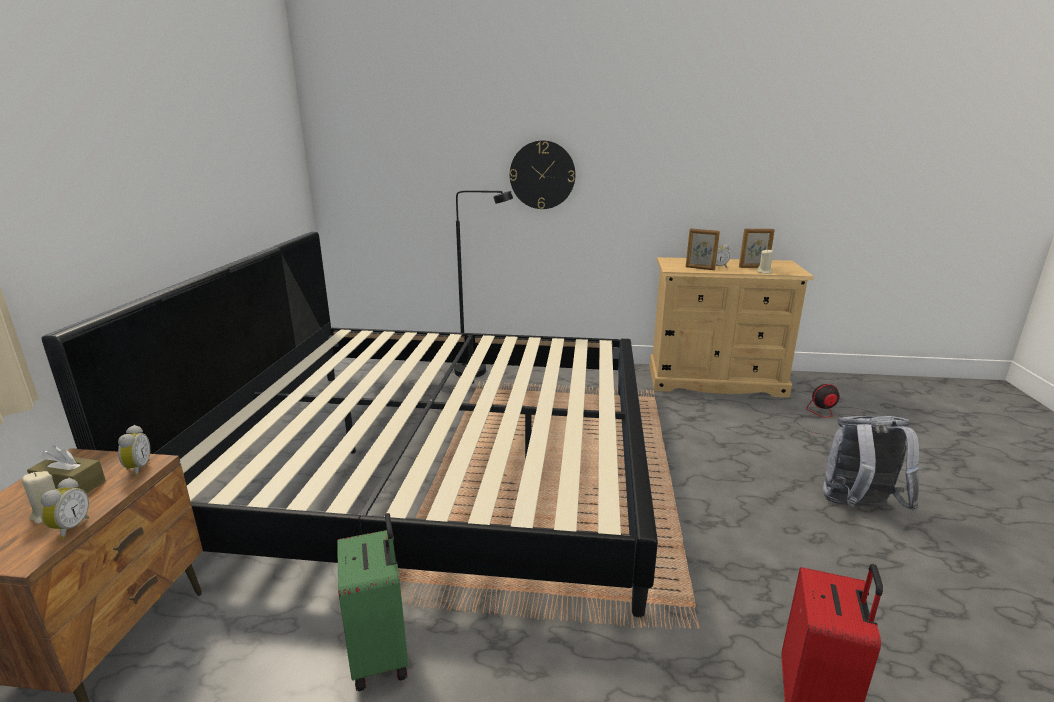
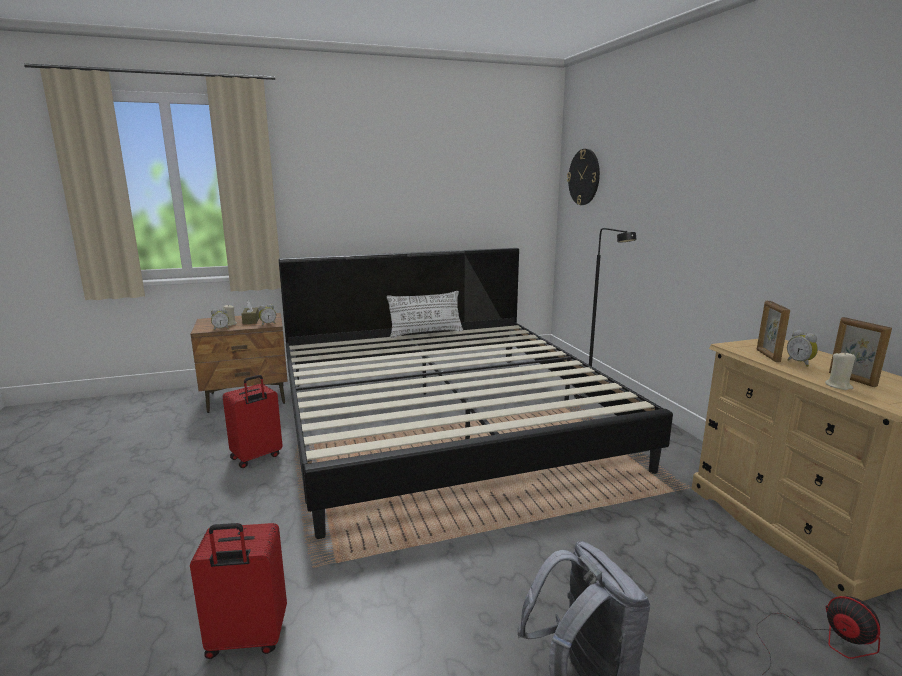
camera: 65 degrees right, 5 degrees down
(278, 379) = (426, 333): none -> white pillow
(382, 655) = (256, 457): green suitcase -> red suitcase
(542, 175) = (686, 221): wall clock -> wall clock (584, 177)

